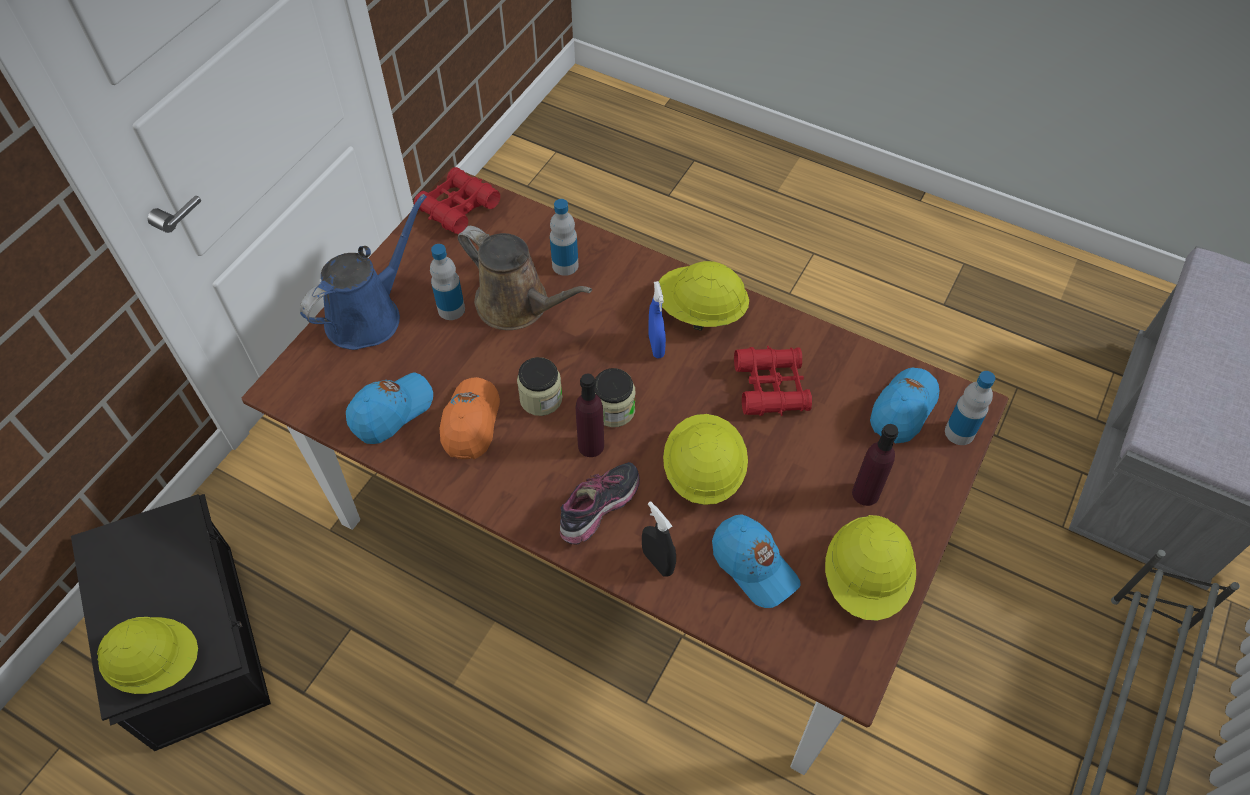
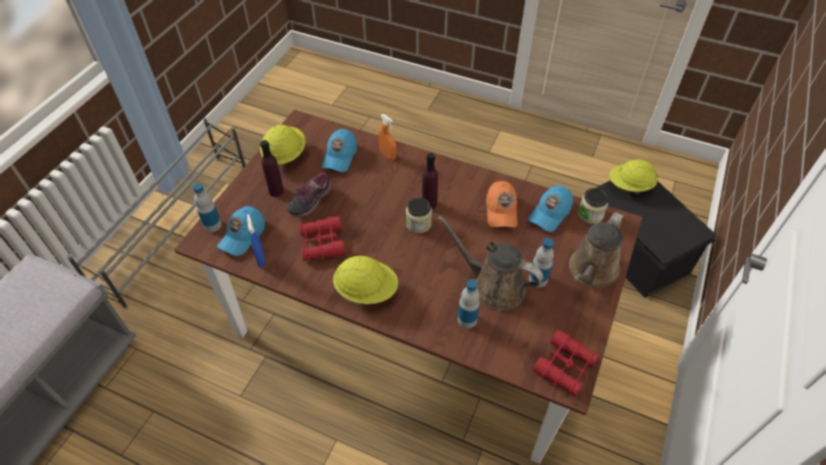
camera: 175 degrees right, 5 degrees down
(369, 315) = (591, 271): blue watering can -> brown watering can
(541, 398) = (463, 227): jar -> jar (590, 214)
(600, 510) = (419, 174): shoe -> shoe (310, 202)
(656, 346) = (395, 264): blue spray bottle -> blue spray bottle (261, 259)
(657, 562) = (387, 155): black spray bottle -> orange spray bottle
(703, 471) = (365, 195): yellow hard hat -> none
(753, 566) = (340, 157): blue cap -> blue cap turned 120 degrees counterclockwise

